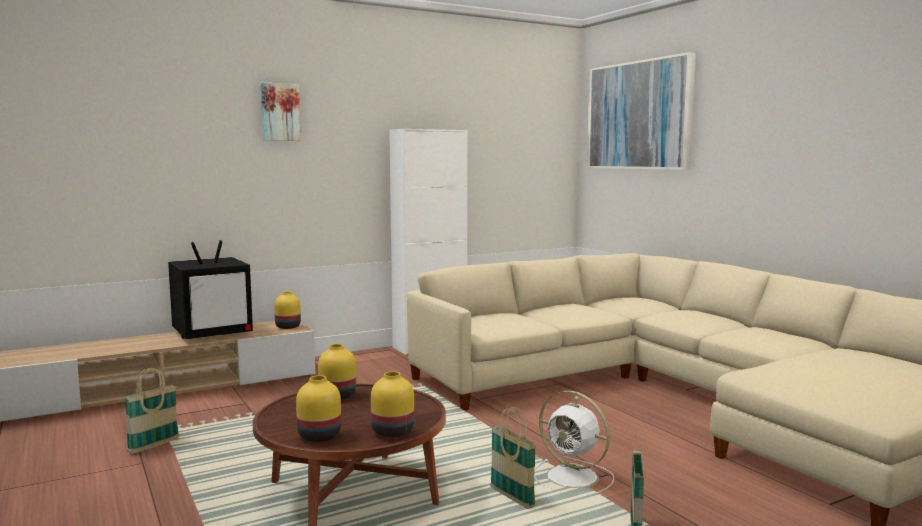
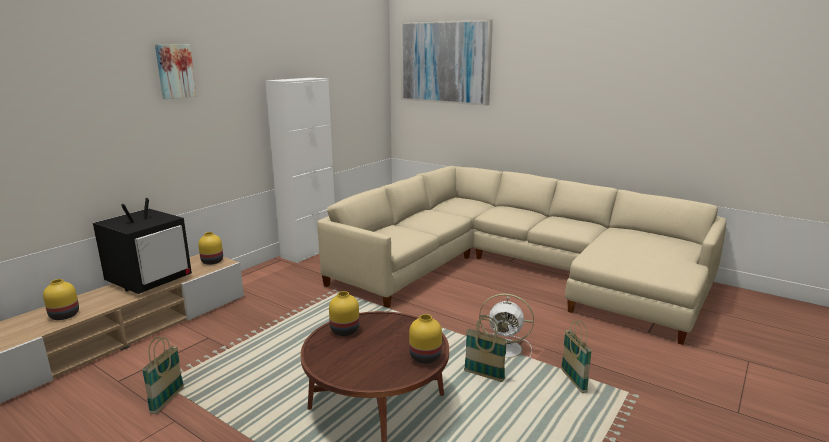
camera: 25 degrees left, 10 degrees up
(320, 436) = (377, 374): yellow vase -> yellow vase (65, 315)

